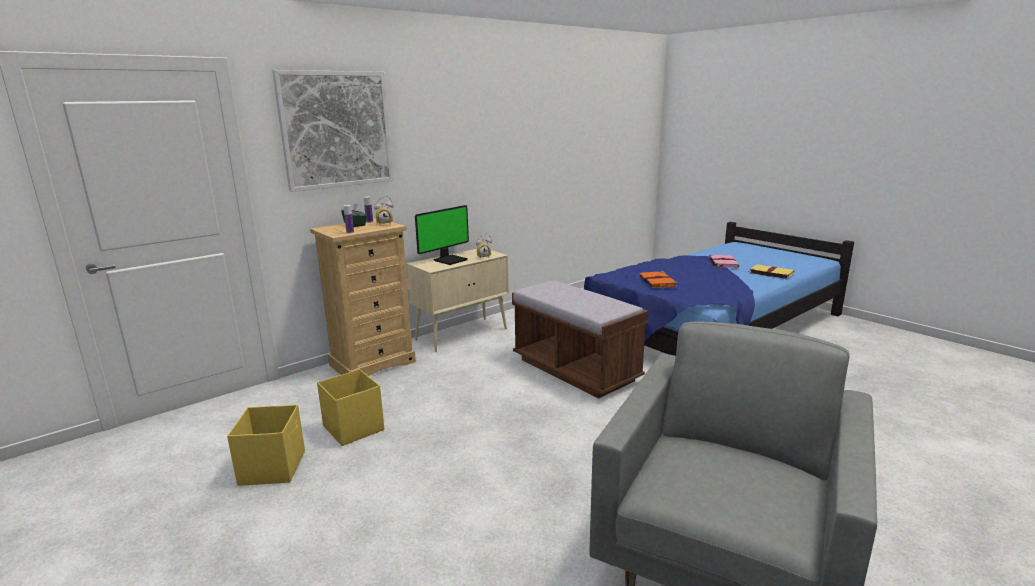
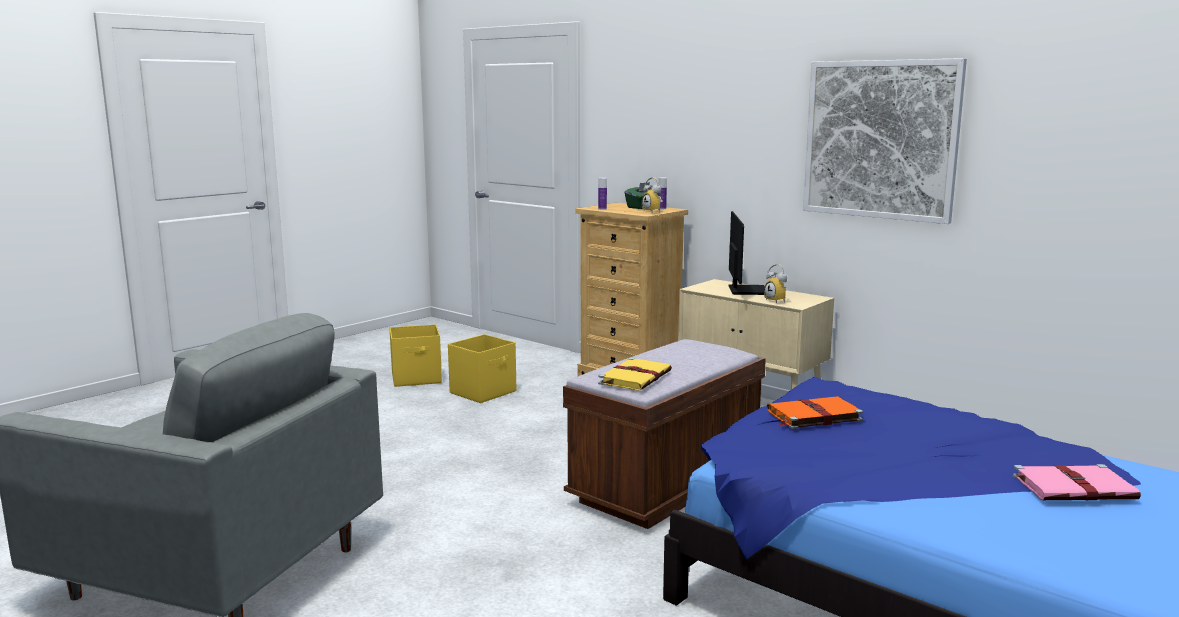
camera: 80 degrees right, 5 degrees down
(336, 130) = (659, 95): picture -> picture (880, 139)
(450, 260) = (745, 290): monitor -> monitor turned 120 degrees counterclockwise
(770, 273) = (1053, 543): yellow book -> yellow book (636, 377)

